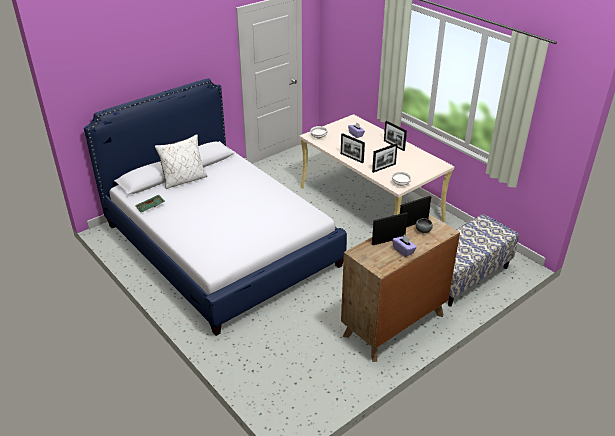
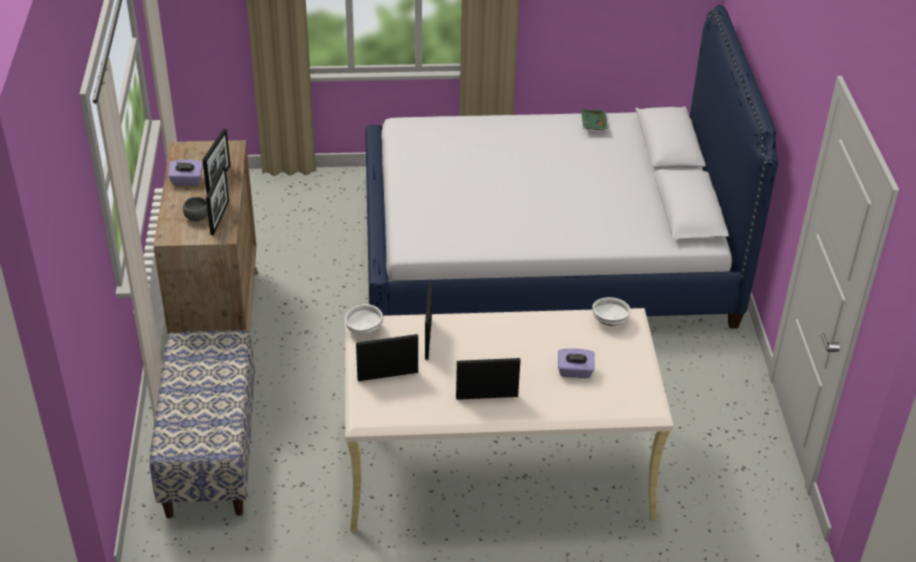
camera: 125 degrees right, 5 degrees up
(184, 180) = (640, 172): white pillow -> none
(352, 158) = (497, 320): picture frame -> picture frame (387, 375)

